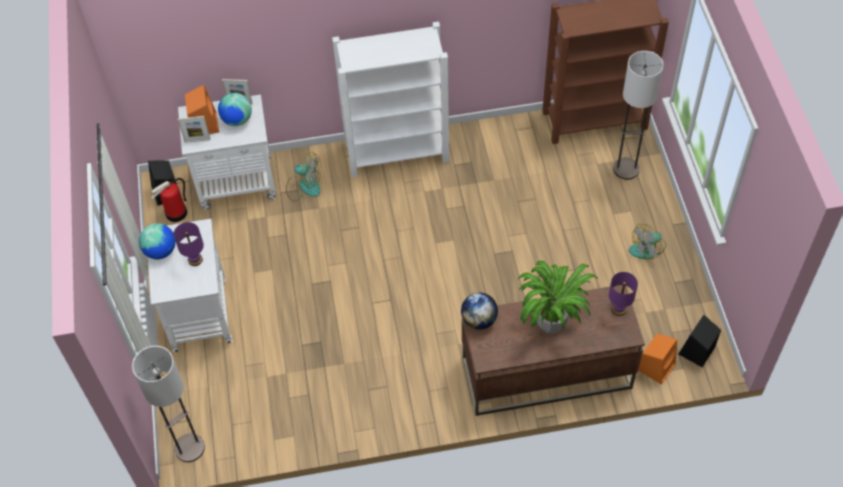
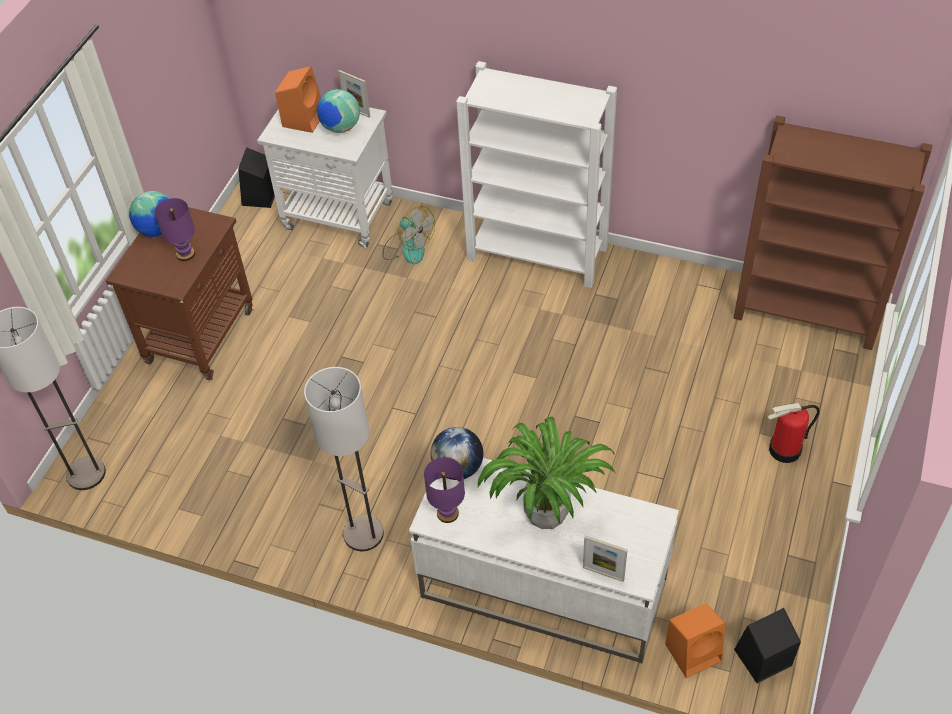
camera: 30 degrees right, 5 degrees down
(176, 213) = (254, 221): fire extinguisher -> fire extinguisher (785, 450)
(197, 140) = (283, 132): picture frame -> picture frame (603, 573)
(200, 314) = (201, 336): white cart -> brown cart
(545, 373) = (542, 588): brown desk -> white desk
(618, 309) = (647, 538): purple table lamp -> purple table lamp (447, 513)
(626, 169) = (811, 386): floor lamp -> floor lamp (363, 534)
(647, 248) = (778, 496): fan -> none

